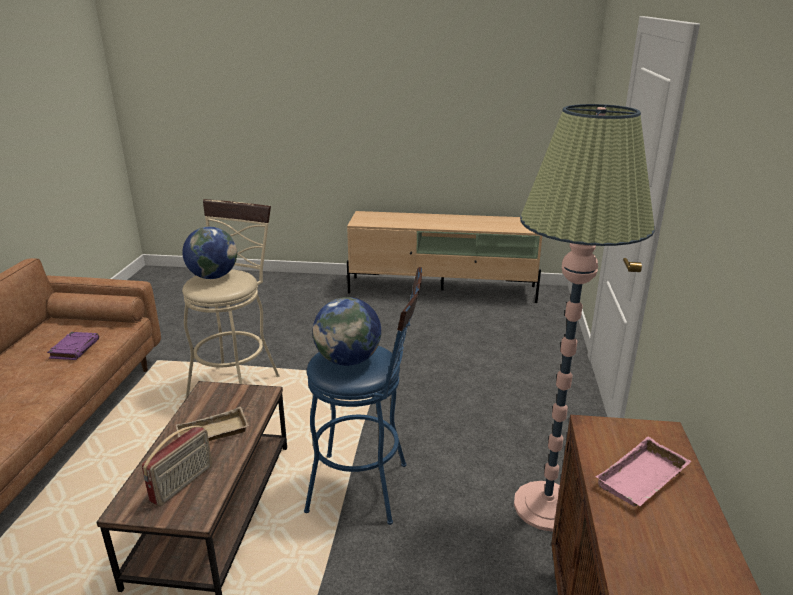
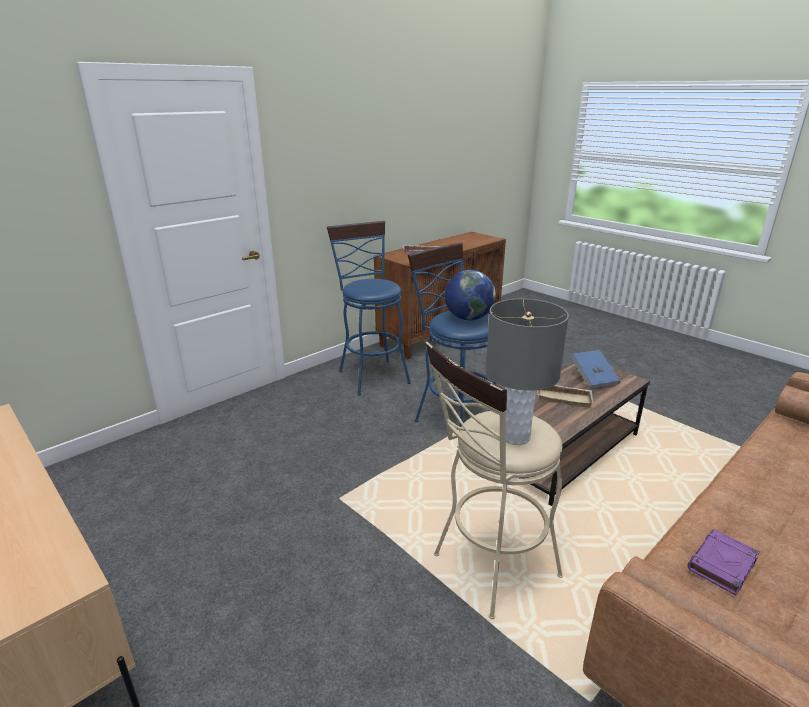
camera: 140 degrees left, 0 degrees up
(183, 484) = (593, 379): radio -> blue book
(213, 276) = (515, 437): globe -> grey table lamp
(546, 506) = (371, 374): floor lamp -> blue stool

